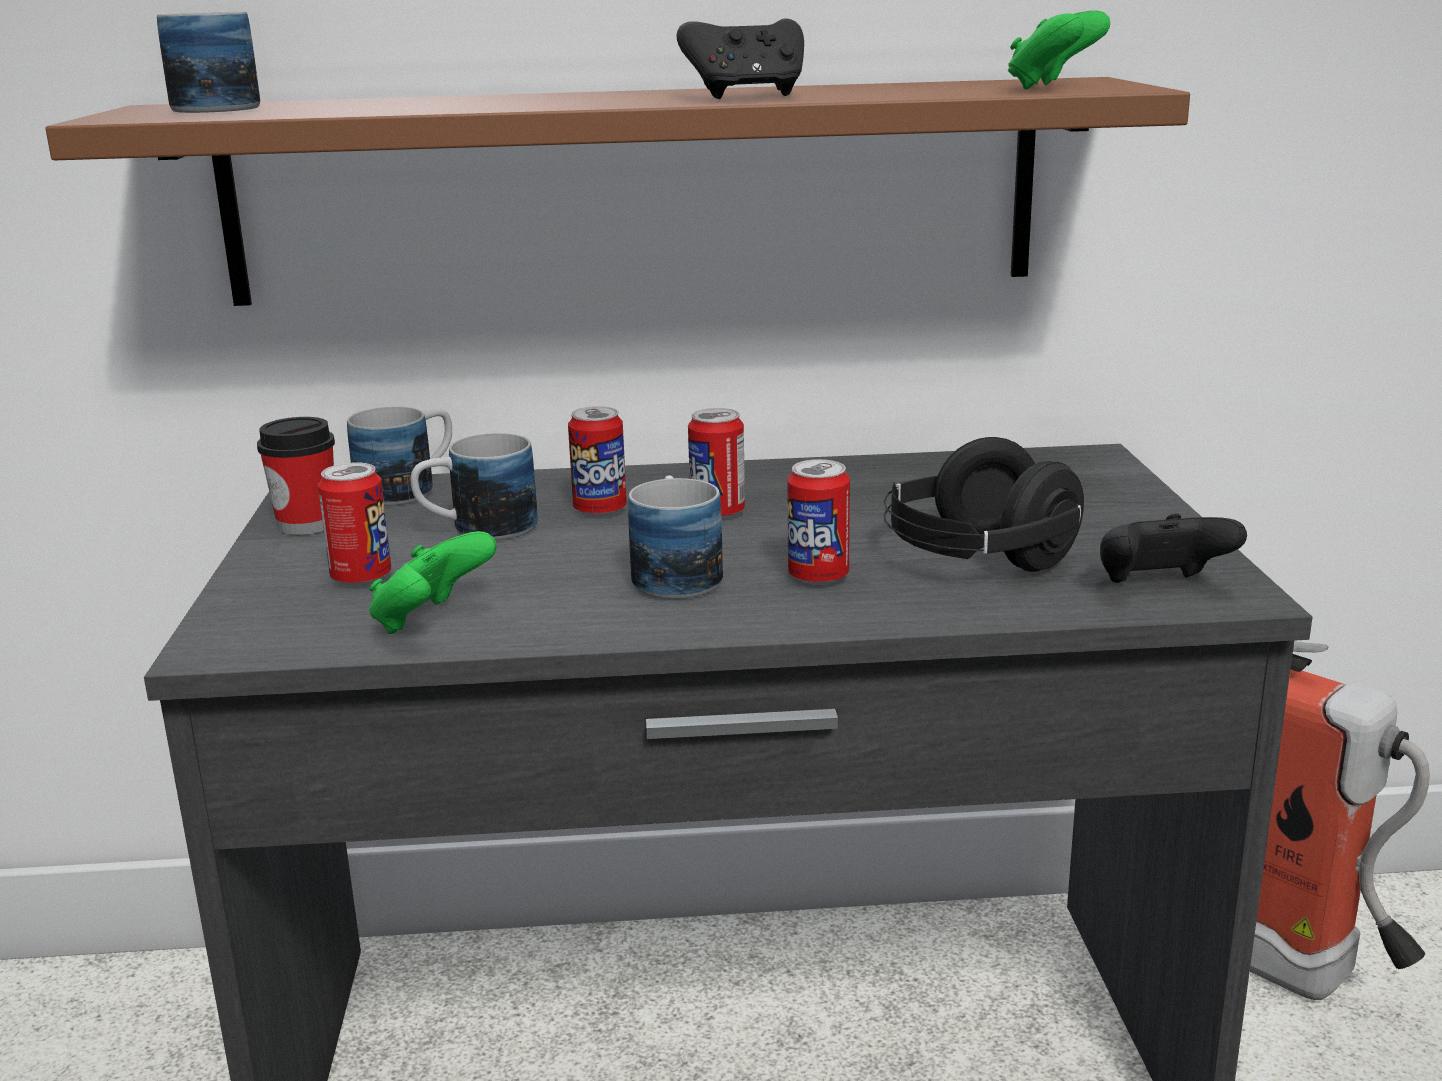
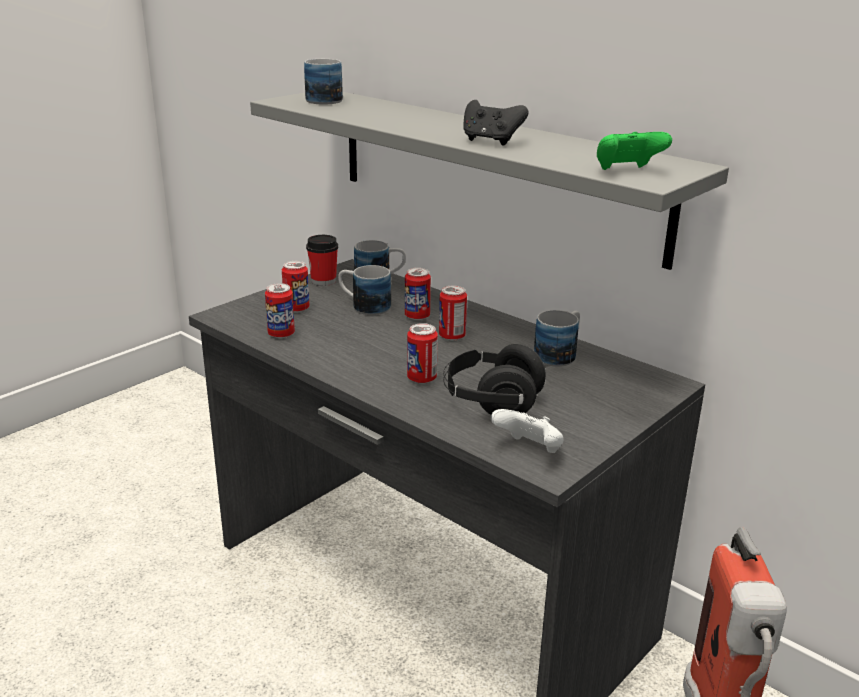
camera: 45 degrees right, 5 degrees up
(431, 621) = (281, 334): green game controller -> can
(632, 192) = (492, 171): brown shelf -> grey shelf
(675, 574) = (381, 353): mug -> mug (559, 354)
(1160, 587) = (529, 450): black game controller -> white game controller

